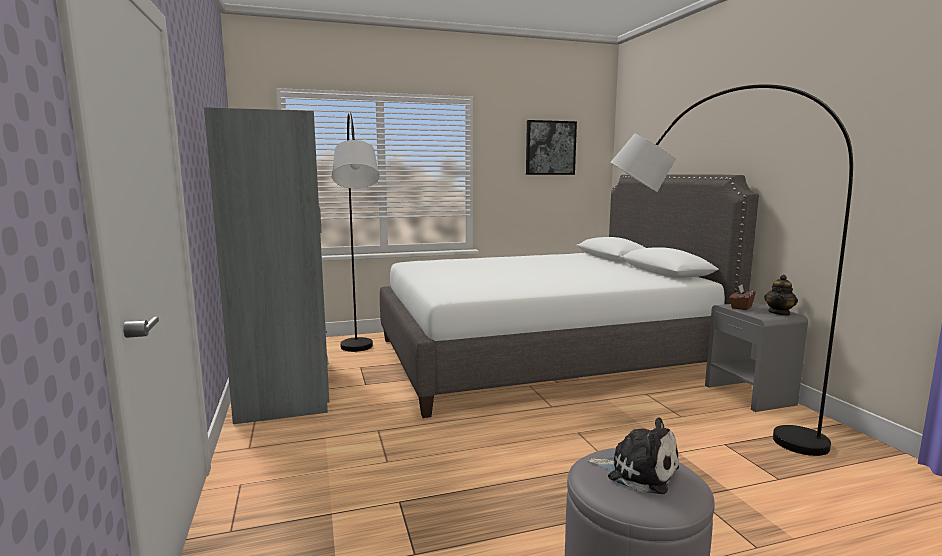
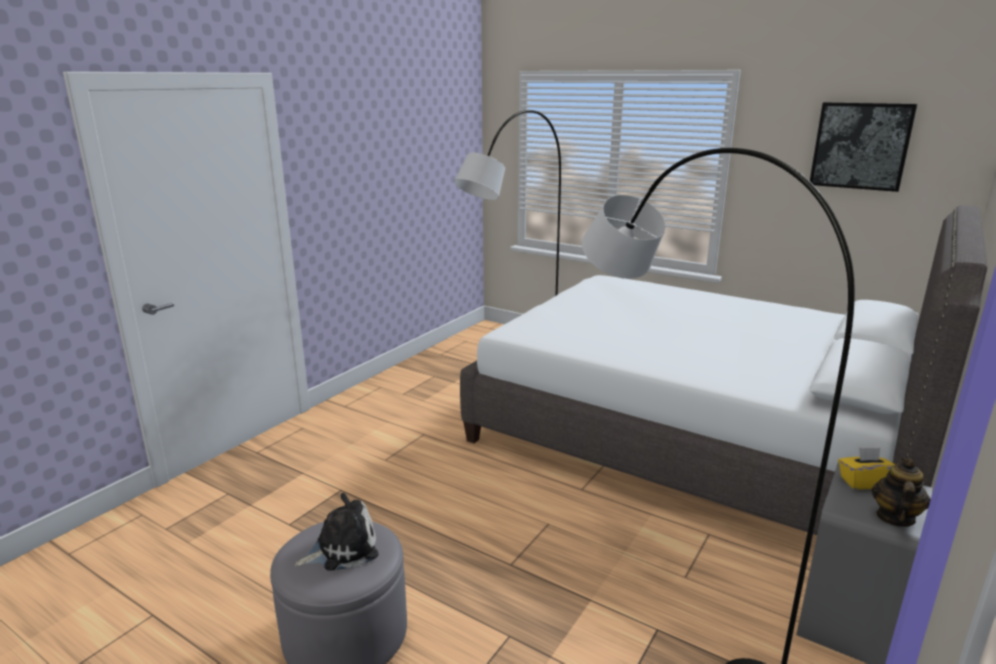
camera: 50 degrees right, 10 degrees up
(286, 387) = (438, 370): grey wardrobe -> none
(638, 471) = (342, 549): plush toy -> plush toy turned 105 degrees counterclockwise
(741, 307) = (864, 482): brown tissue box -> yellow tissue box
(779, 313) = (894, 517): teapot -> teapot turned 120 degrees clockwise

